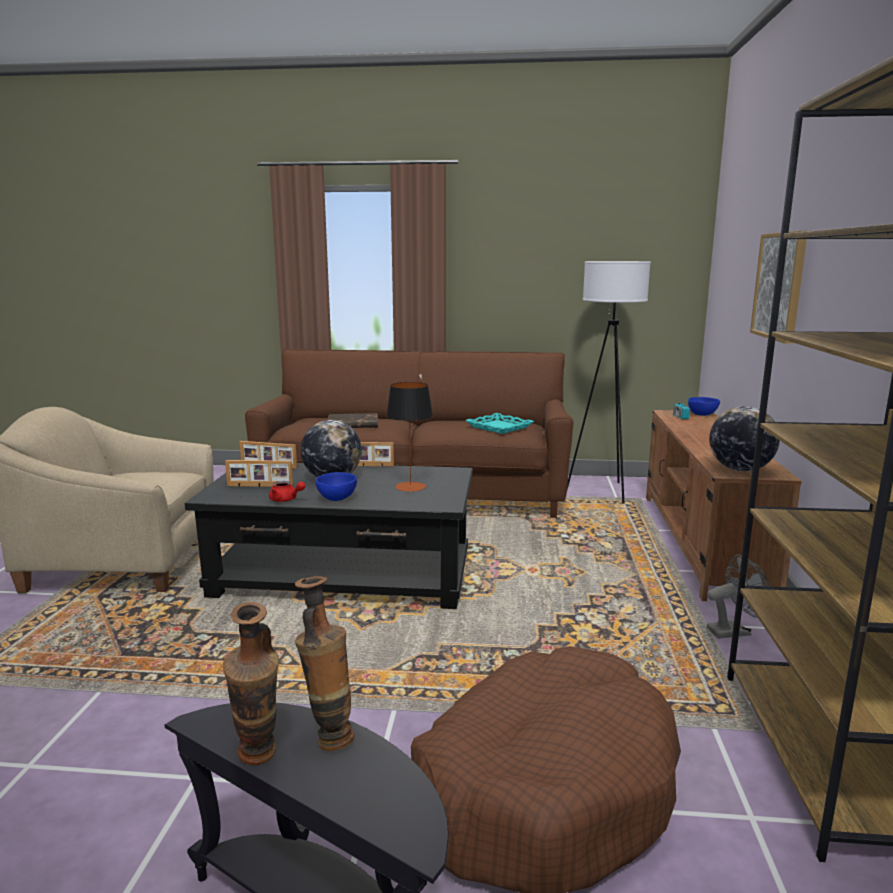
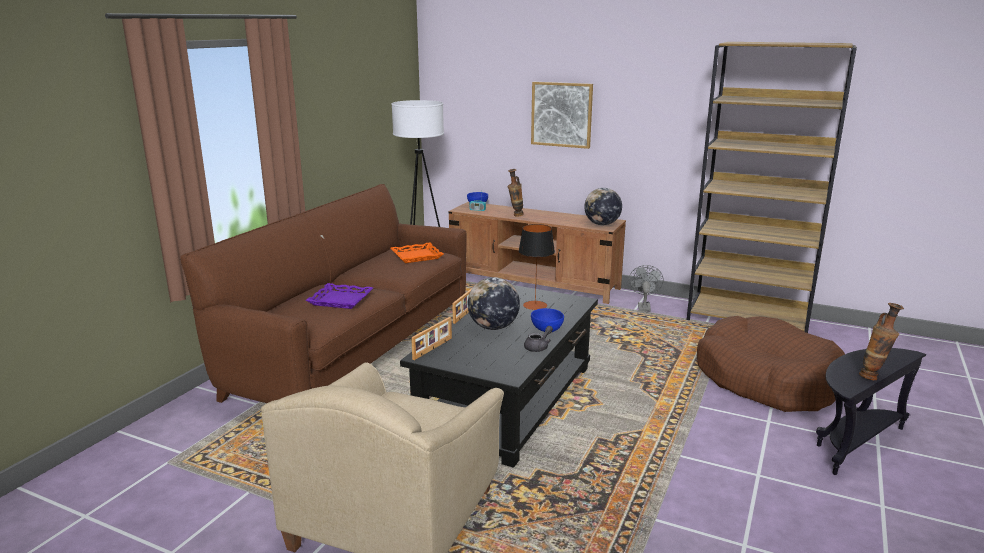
camera: 70 degrees left, 5 degrees up
(259, 486) = (493, 355): picture frame -> none
(286, 500) = (538, 347): red teapot -> grey teapot
(328, 736) = (851, 362): vase -> vase (515, 216)
(352, 424) = (340, 300): brown book -> purple tray
(499, 427) = (416, 256): turquoise tray -> orange tray

